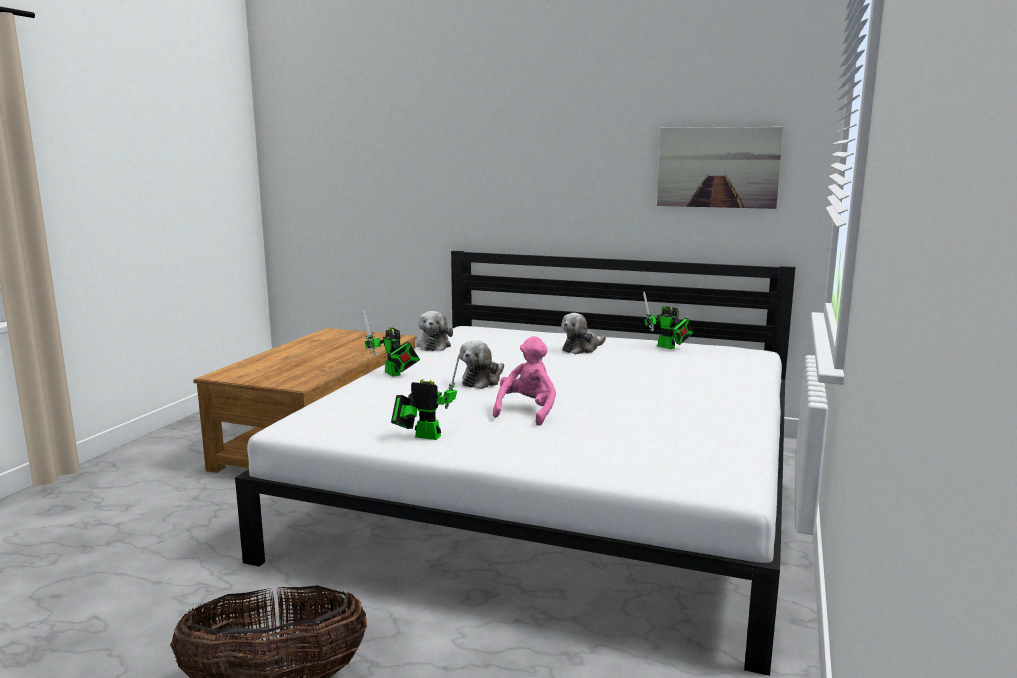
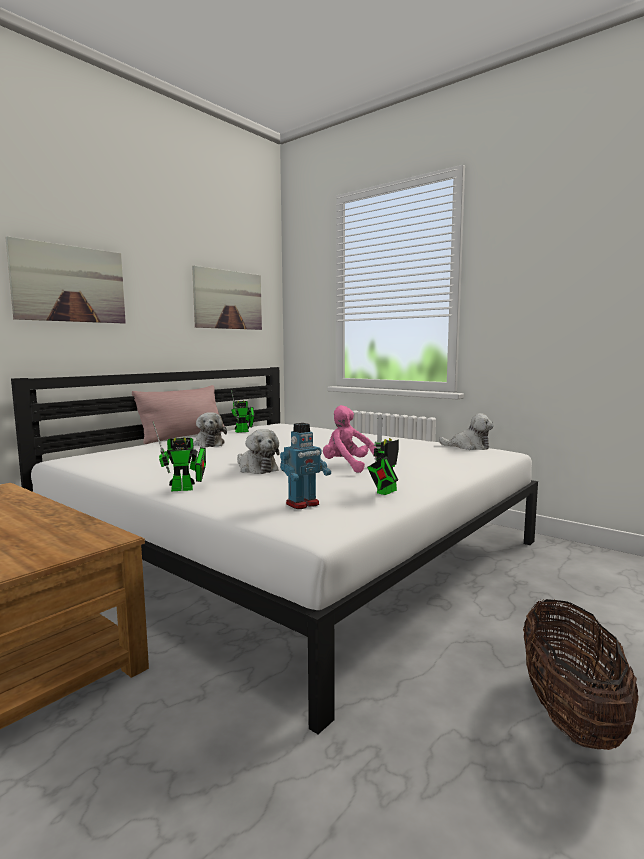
camera: 70 degrees left, 5 degrees down
(362, 412) = (303, 504): none -> toy robot
(434, 345) = (106, 472): plush toy -> plush toy (469, 447)
(514, 164) = (70, 284): none -> picture
(607, 335) = (183, 436): none -> pink pillow

